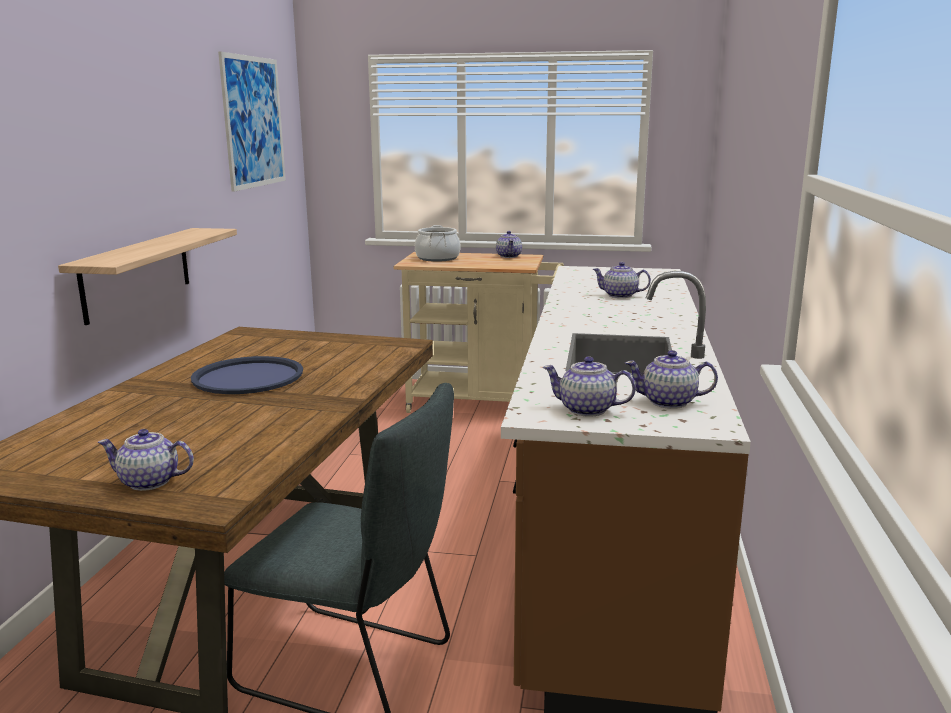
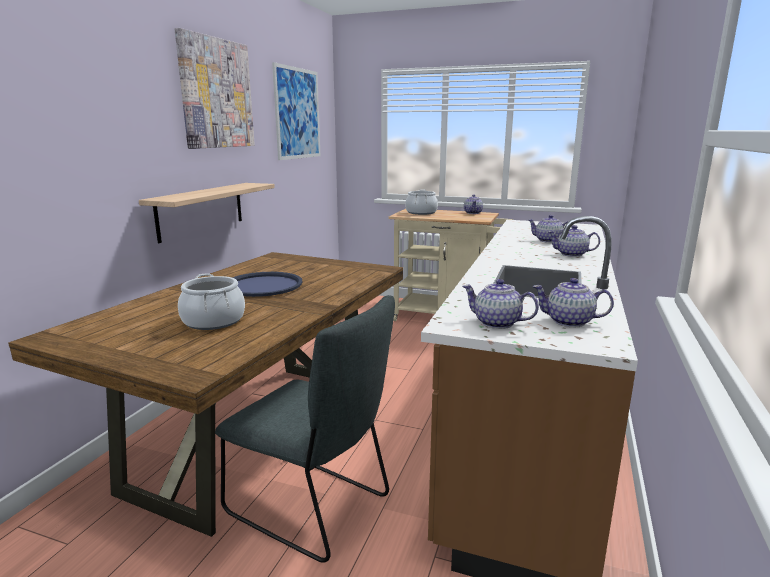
camera: 10 degrees right, 0 degrees up
(149, 104) = (216, 93): none -> picture
(150, 482) = (160, 355): teapot -> teapot (572, 254)
(201, 431) = (214, 321): none -> cooking pot

